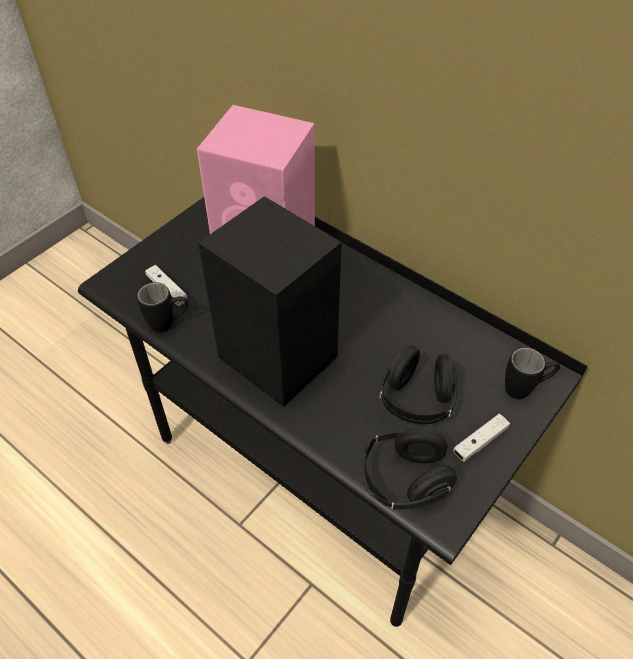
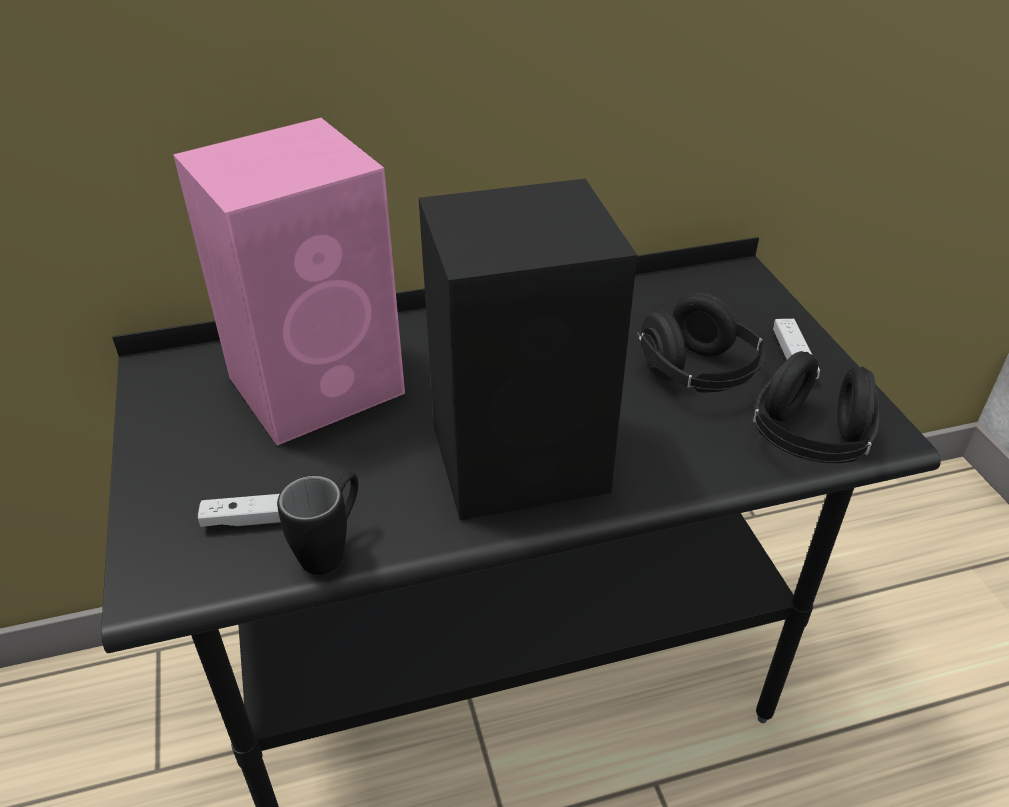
camera: 55 degrees left, 10 degrees down
(525, 389) = (744, 295): black mug -> none

